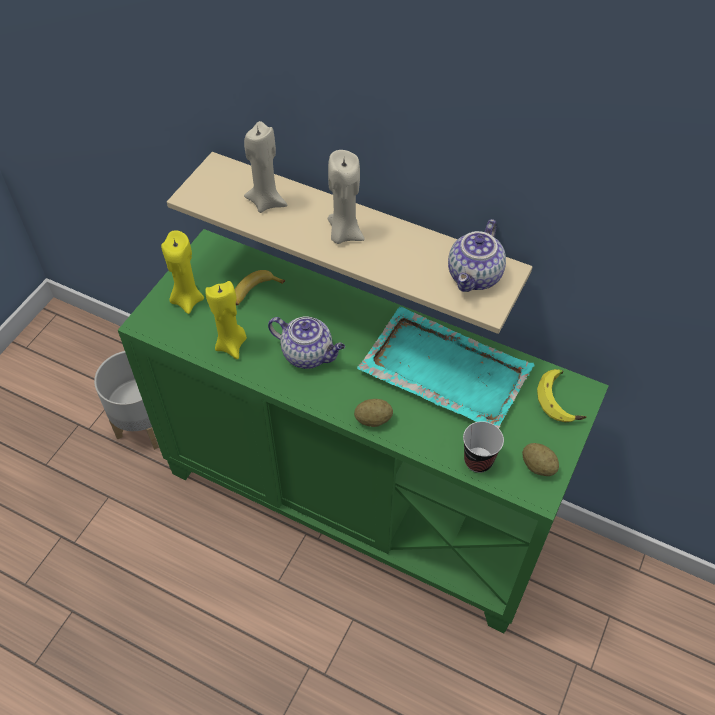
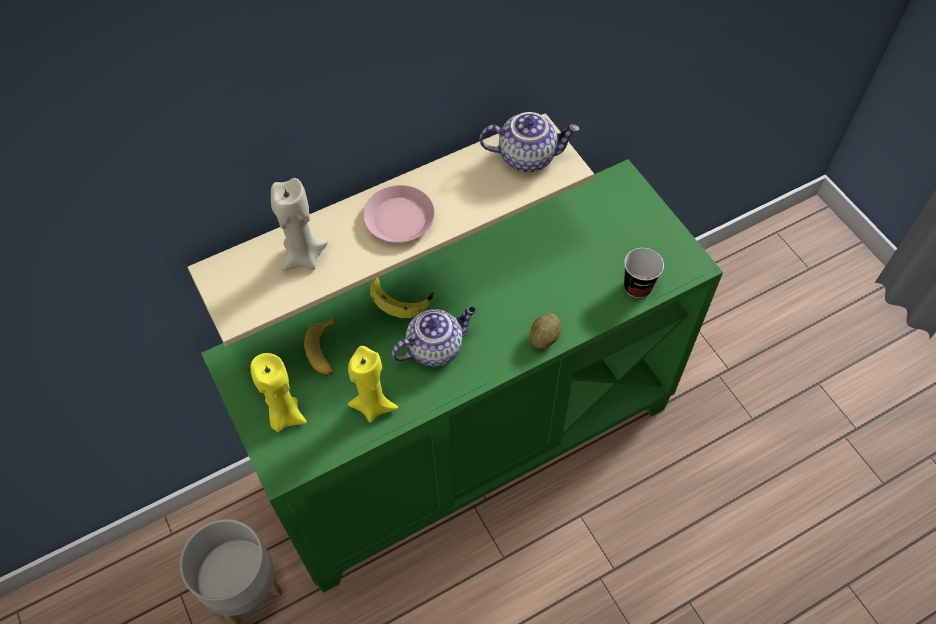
camera: 55 degrees left, 5 degrees up
(344, 234) = (399, 219): beige candle -> pink plate
(444, 370) = (531, 256): turquoise tray -> none
(475, 277) = (527, 156): teapot -> teapot turned 60 degrees counterclockwise
(538, 466) = (670, 251): potato -> none
(561, 399) = (620, 196): banana -> banana (401, 297)

